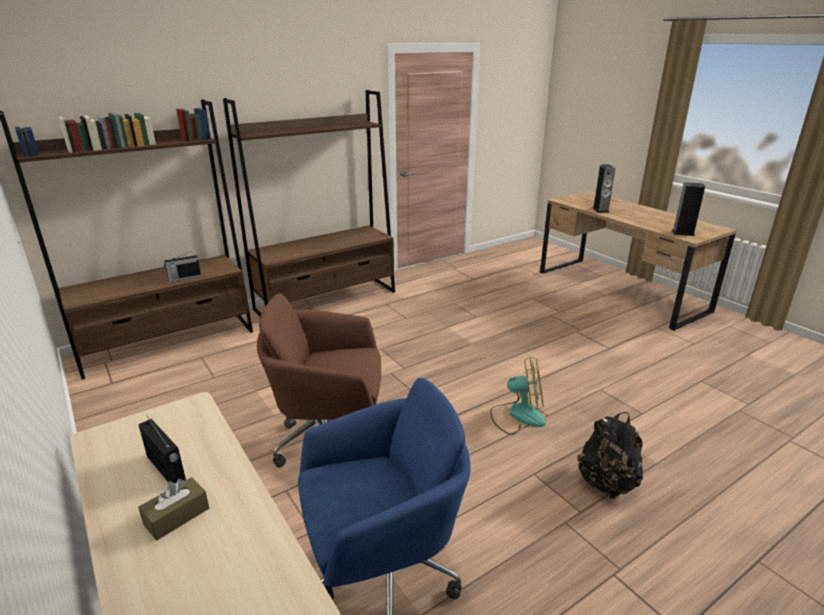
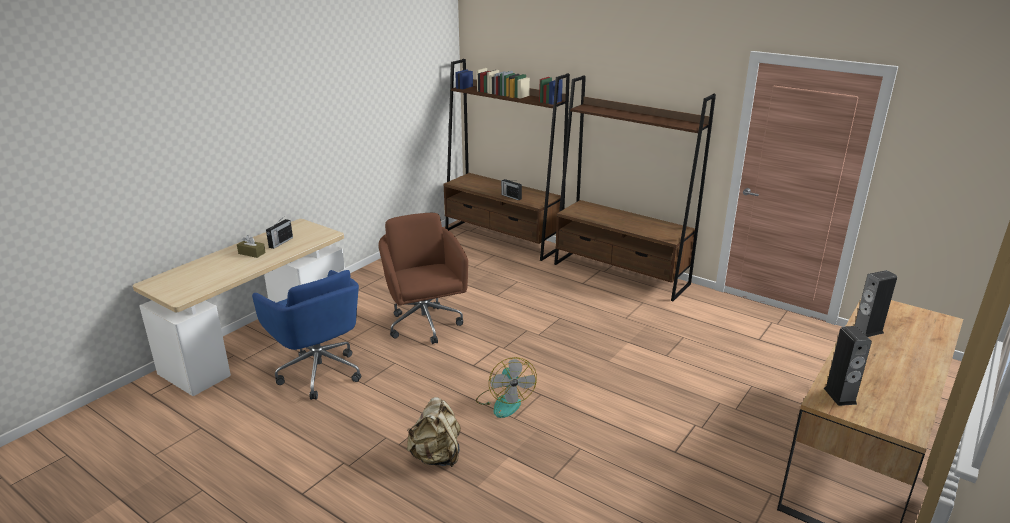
camera: 70 degrees right, 0 degrees up
(606, 483) = (436, 456): black backpack -> beige backpack

